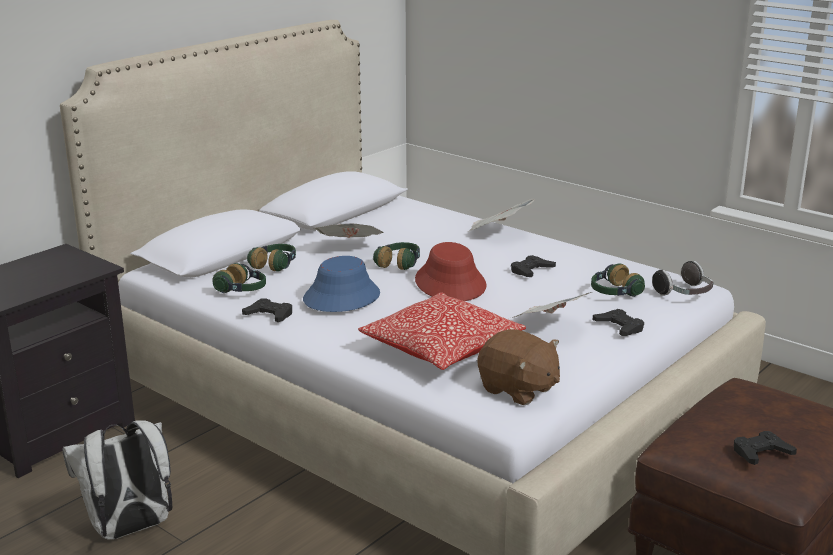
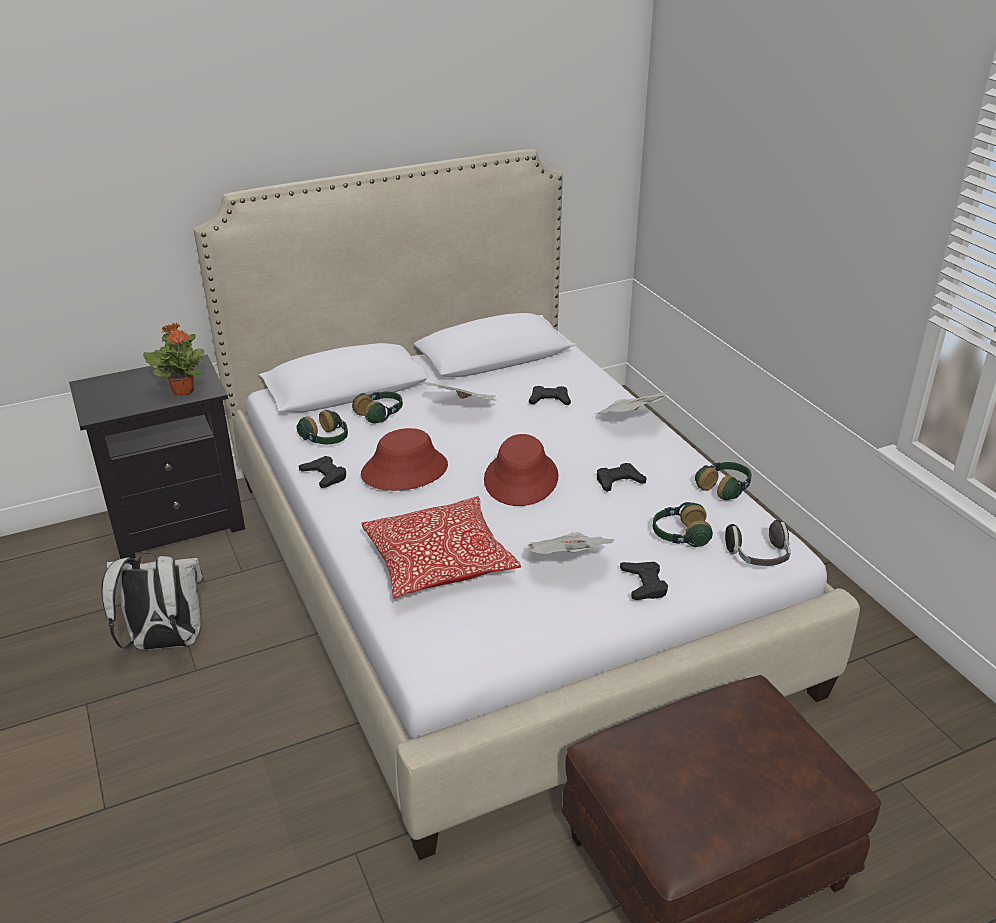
camera: 25 degrees right, 10 degrees up
(72, 272) = (183, 390): none -> potted plant
(341, 297) = (404, 470): blue hat -> red hat
(399, 264) = (494, 440): headphones -> headphones (724, 488)
(518, 389) = (468, 637): brown plush toy -> none
(761, 453) = (683, 794): black game controller -> black game controller (549, 400)

